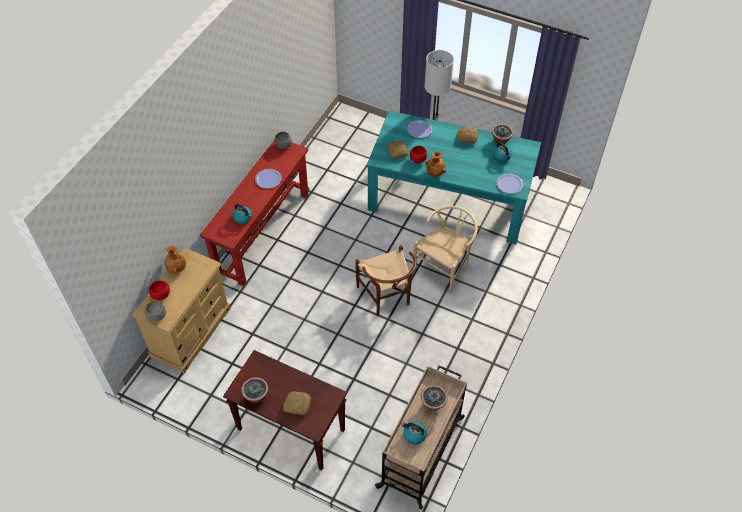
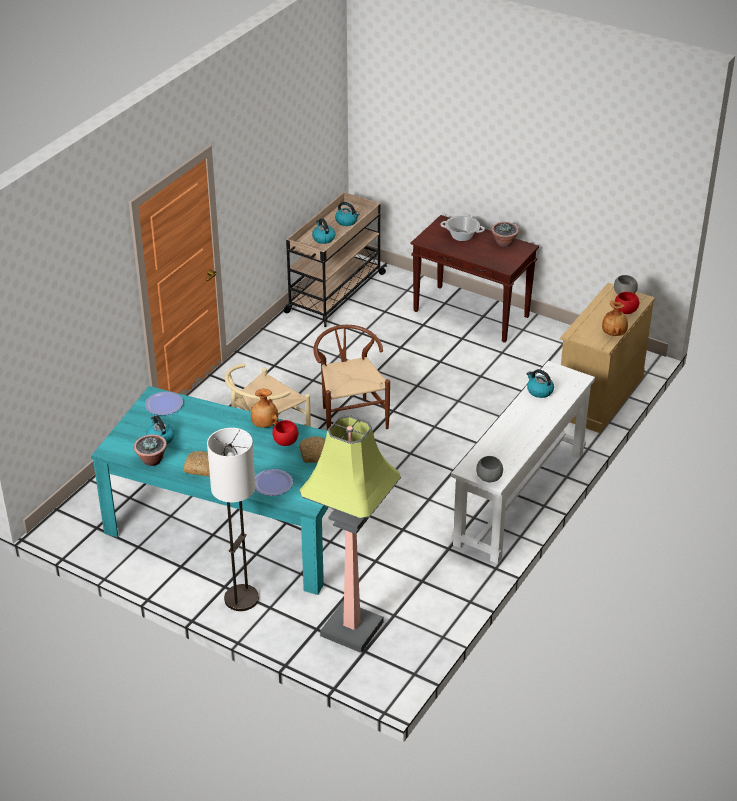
camera: 175 degrees left, 15 degrees down
(263, 232) = (519, 497): red console table -> white console table
(268, 179) = (509, 434): plate -> none
(297, 405) = (462, 236): bread -> cooking pot
(366, 138) = (351, 629): none -> floor lamp
(433, 404) = (323, 238): potted plant -> kettle

